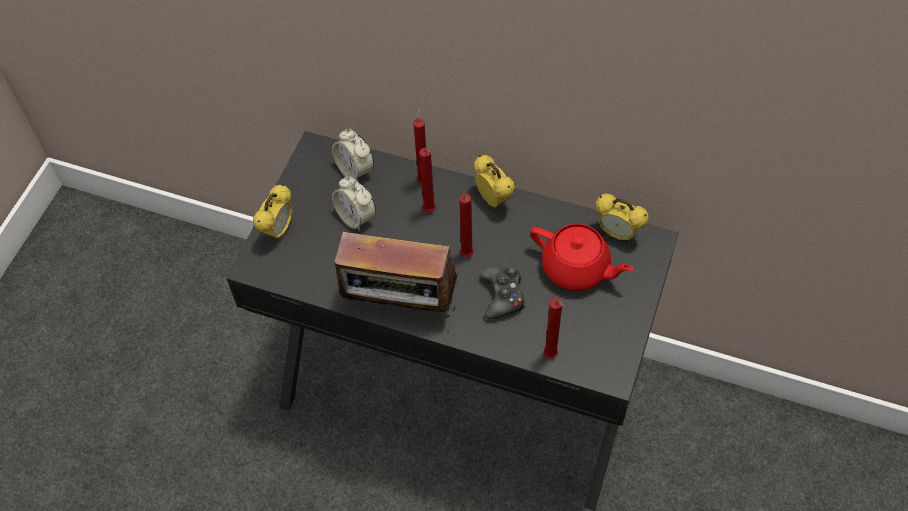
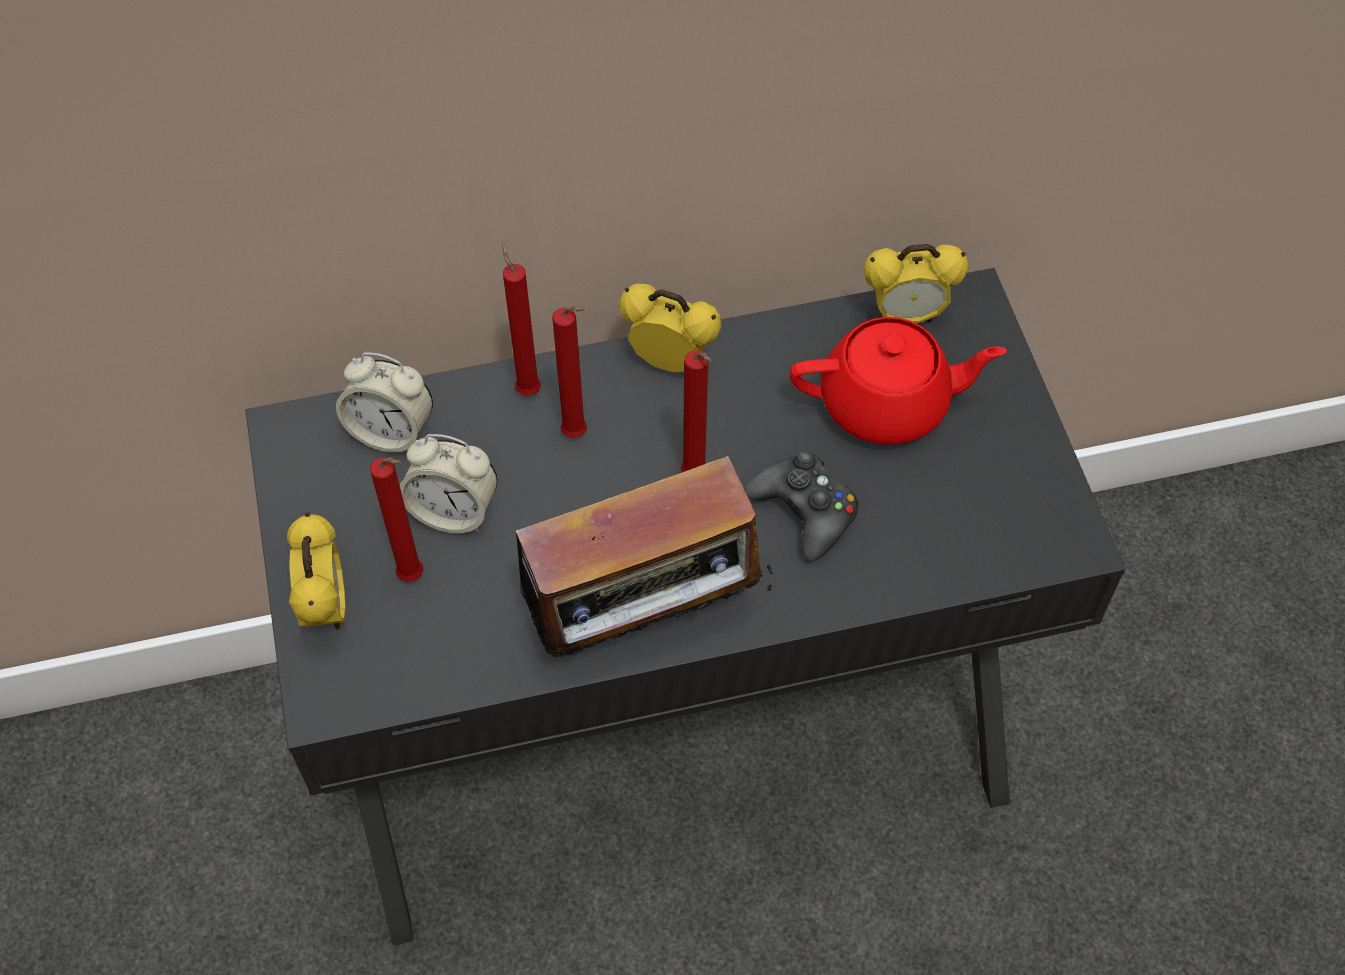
camera: 35 degrees left, 0 degrees up
(551, 356) = (957, 566): red candle -> red candle (415, 577)

